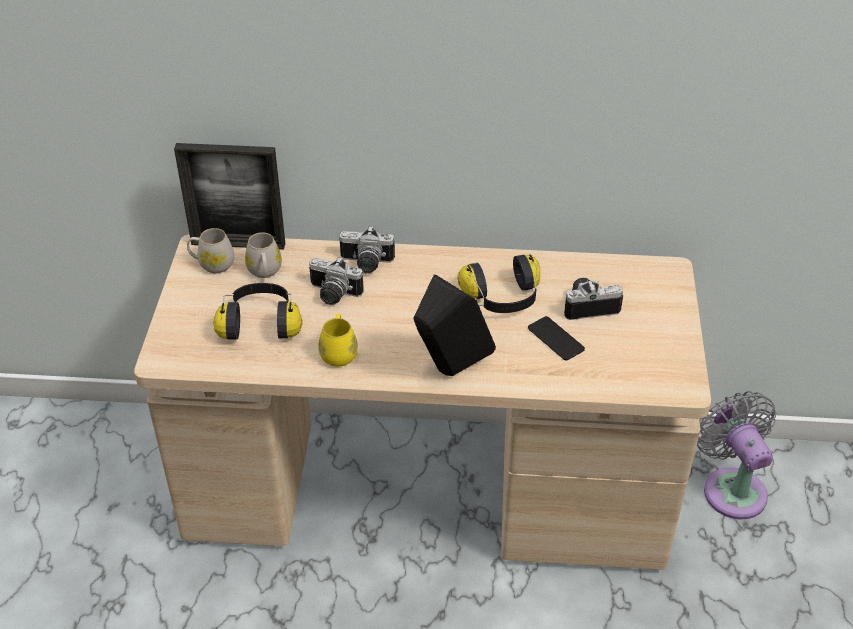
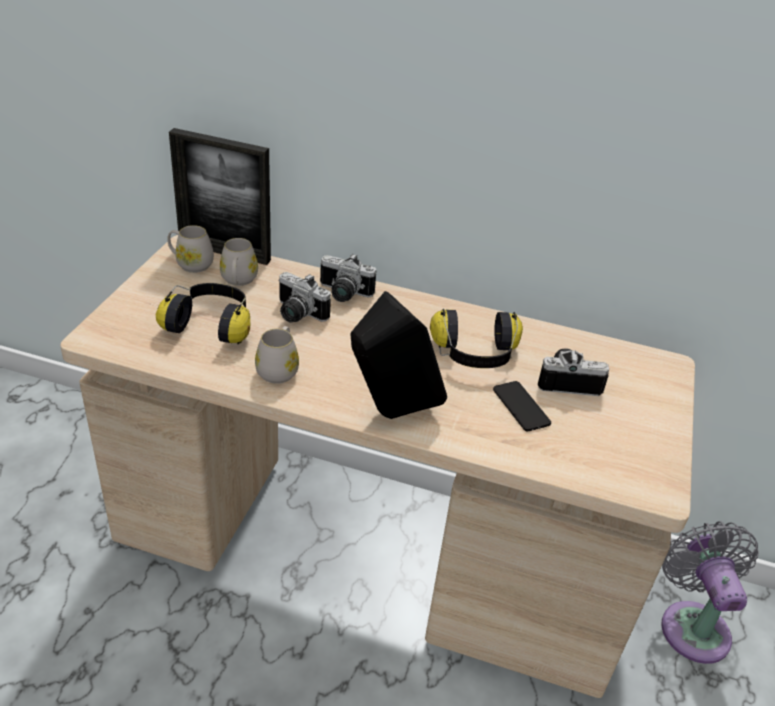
camera: 10 degrees right, 5 degrees down
(339, 352) = (279, 369): yellow mug -> white mug

